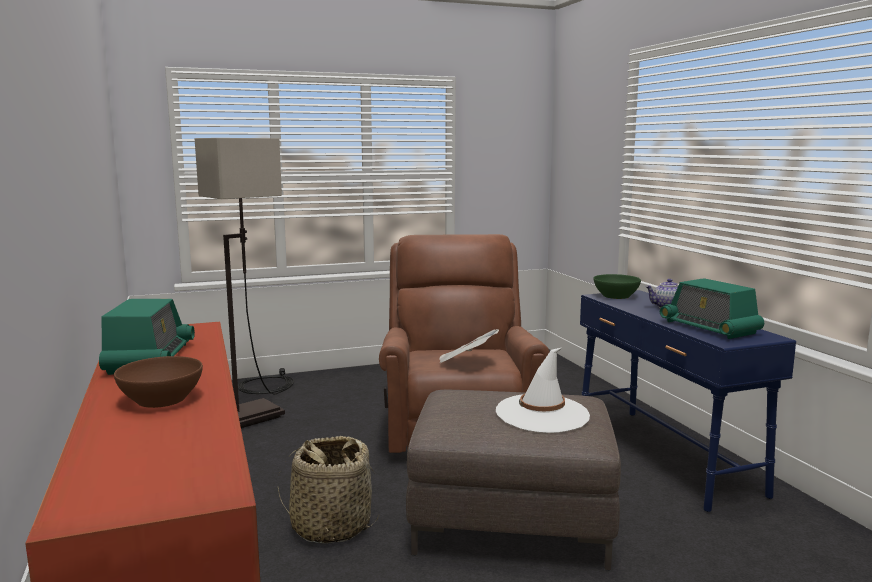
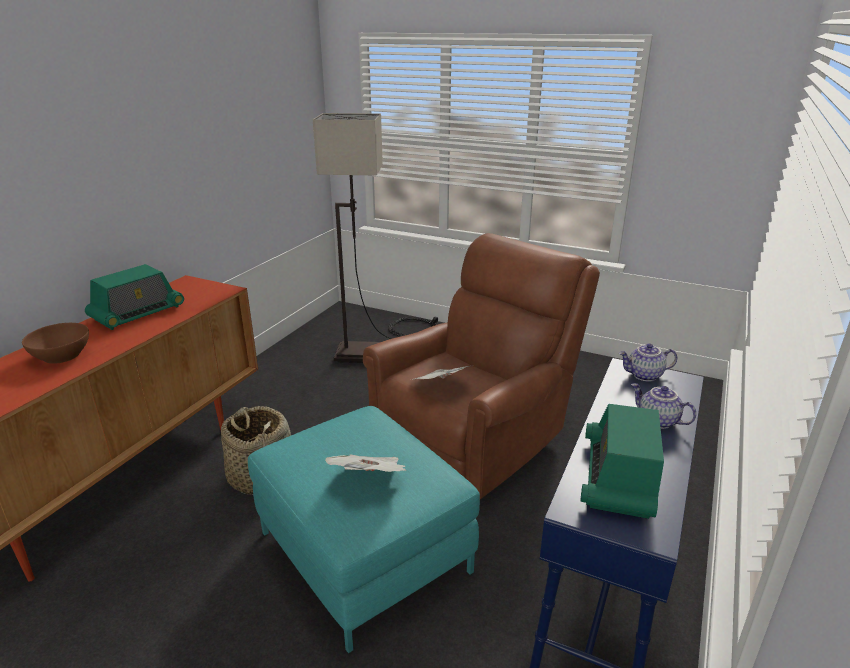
camera: 45 degrees right, 15 degrees up
(511, 520) = (364, 551): brown ottoman -> turquoise ottoman
(542, 414) = (370, 479): white hat -> newspaper
(616, 296) = (644, 375): green bowl -> teapot

